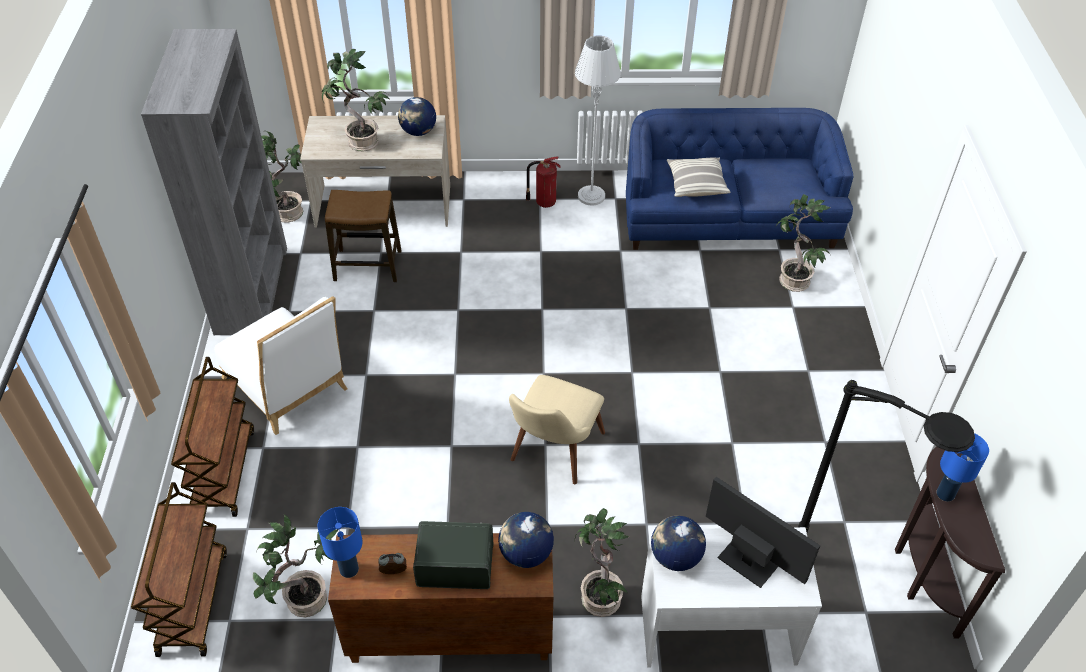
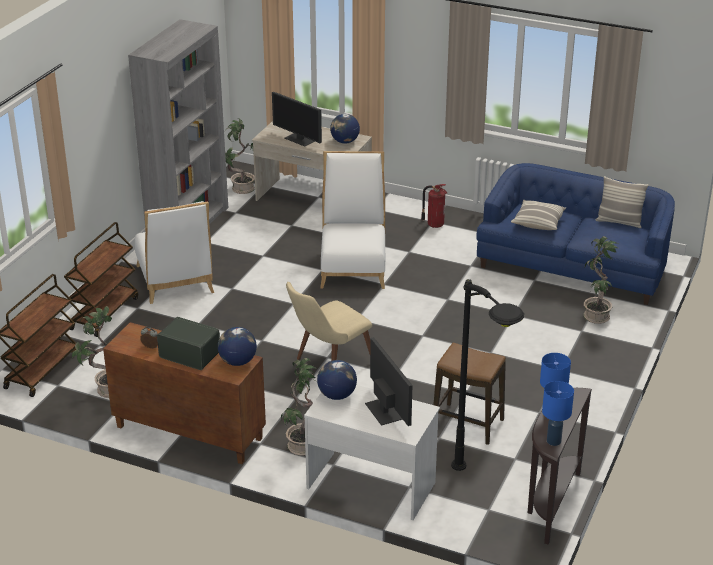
camera: 25 degrees right, 15 degrees down
(348, 569) = (125, 338): blue table lamp -> blue table lamp (553, 441)
(361, 142) = (300, 139): potted plant -> monitor
(367, 266) = (276, 230): stool -> stool (467, 424)
(490, 291) = (353, 265): none -> white chair
(591, 196) = (474, 229): grey floor lamp -> none
(776, 158) = (619, 222): none -> pillow

